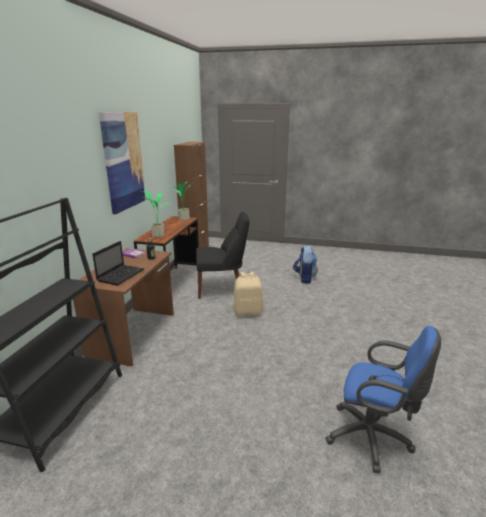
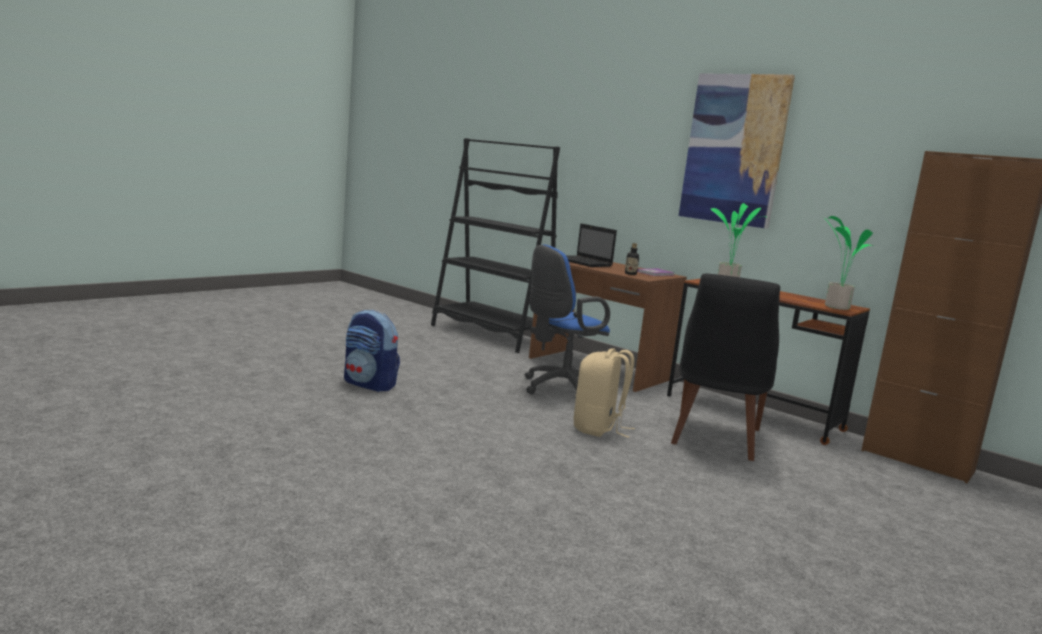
camera: 115 degrees right, 10 degrees down
(304, 278) = (734, 532): backpack -> backpack (370, 384)
(372, 438) = (256, 395): blue office chair -> blue office chair (559, 389)

